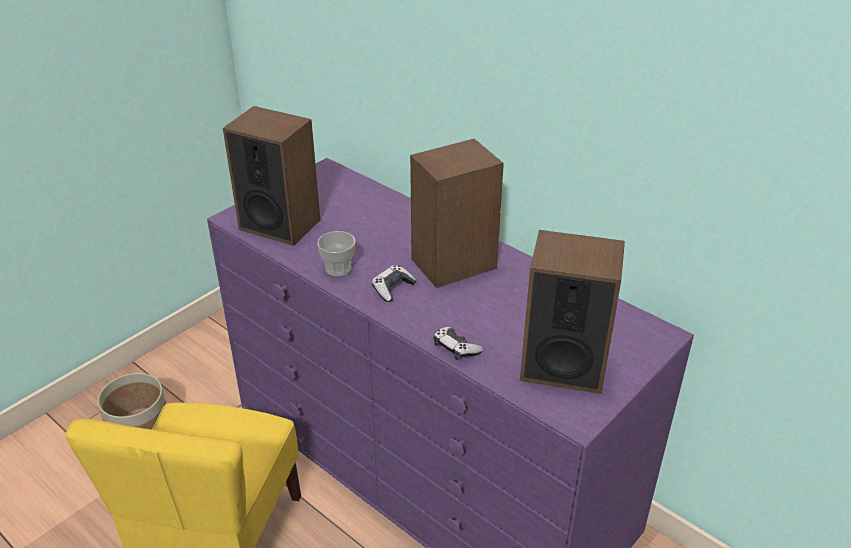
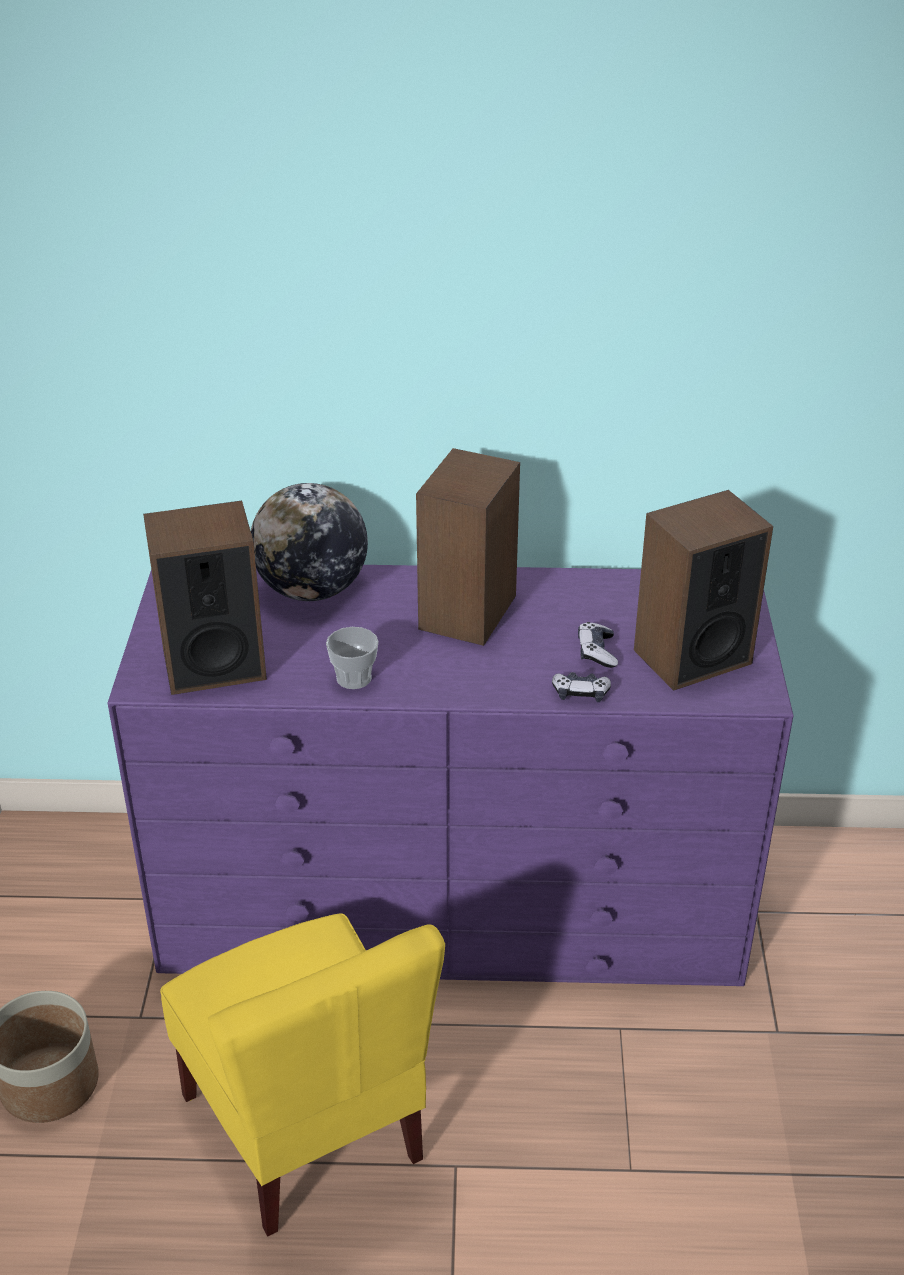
camera: 40 degrees left, 0 degrees up
(383, 209) = (312, 590): none -> globe
(393, 288) = (441, 668): game controller -> game controller (596, 652)

